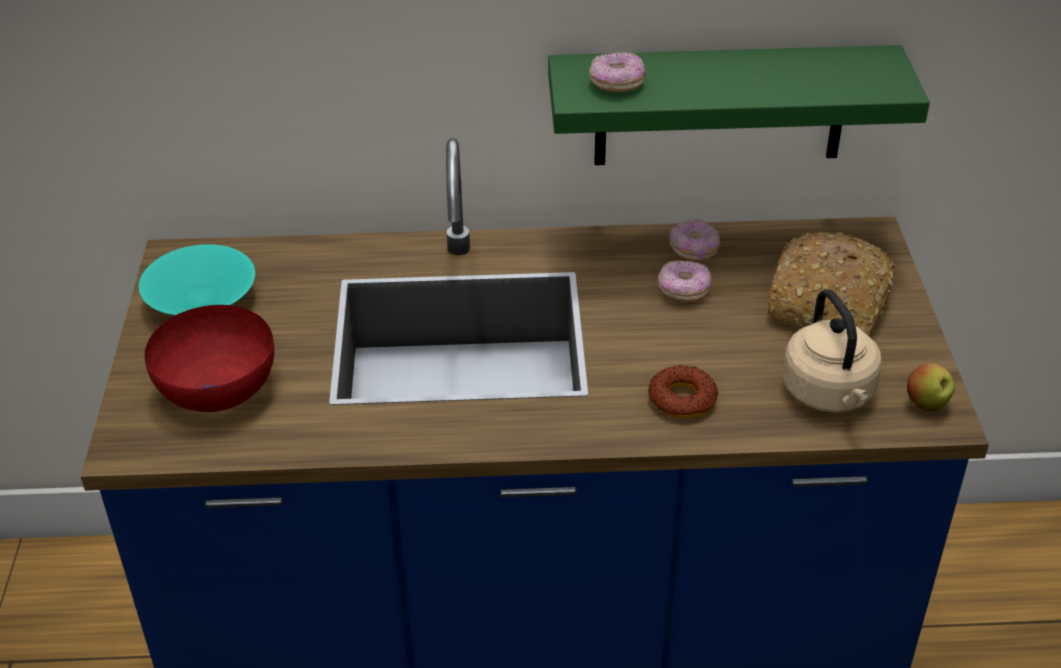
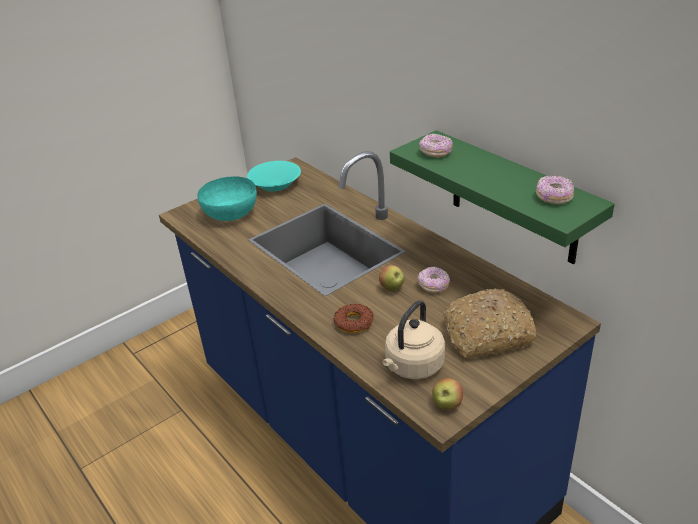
camera: 55 degrees right, 5 degrees down
(219, 387) = (231, 213): red bowl -> turquoise bowl
(646, 327) = (392, 288): none -> apple
(693, 250) = (469, 274): donut -> donut (554, 197)

